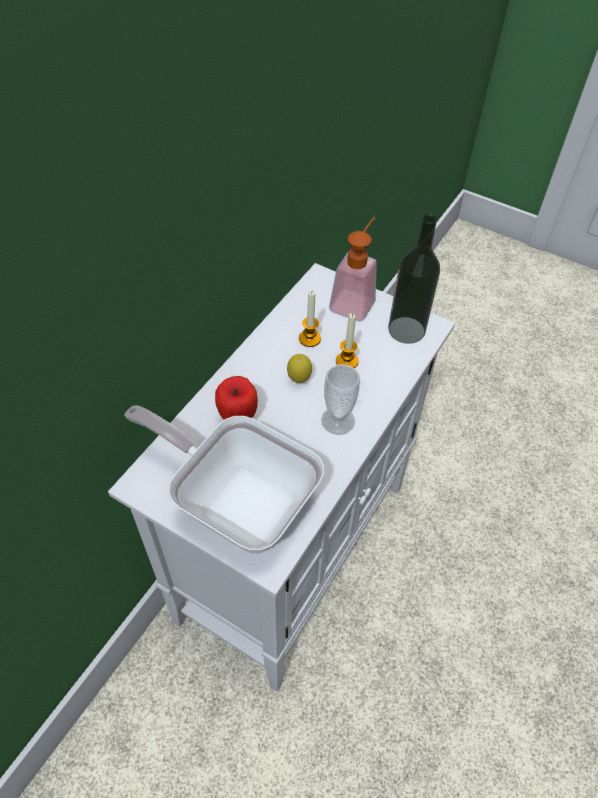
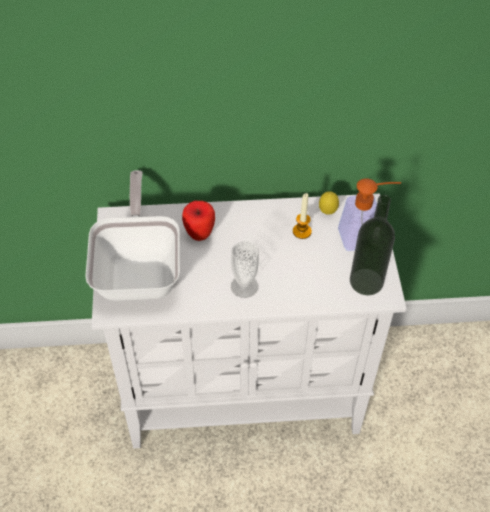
camera: 55 degrees right, 0 degrees up
(299, 380) = (260, 246): lemon -> lemon (327, 212)
(347, 361) = (301, 263): candle -> none

